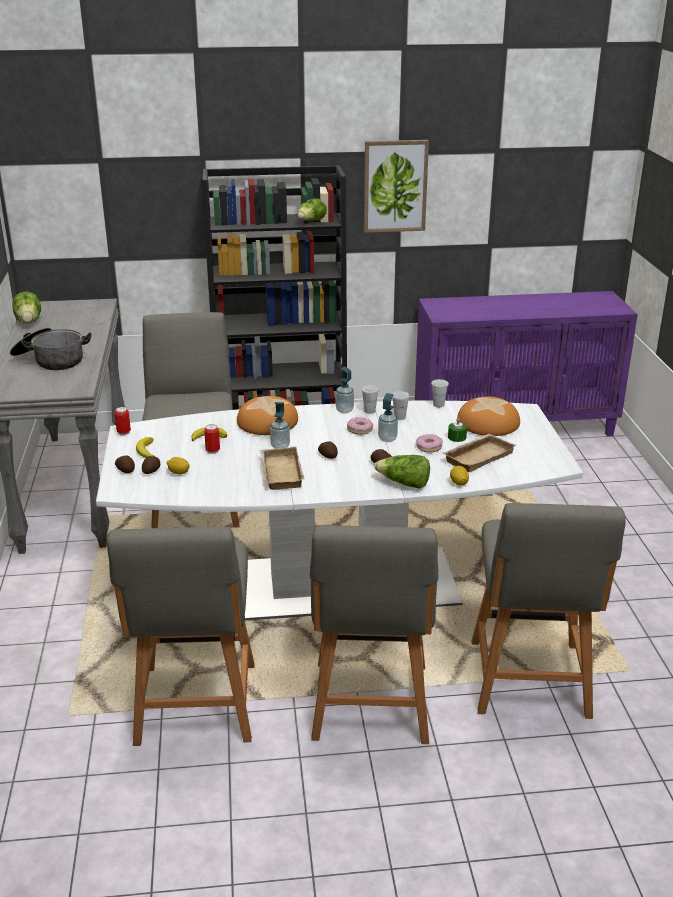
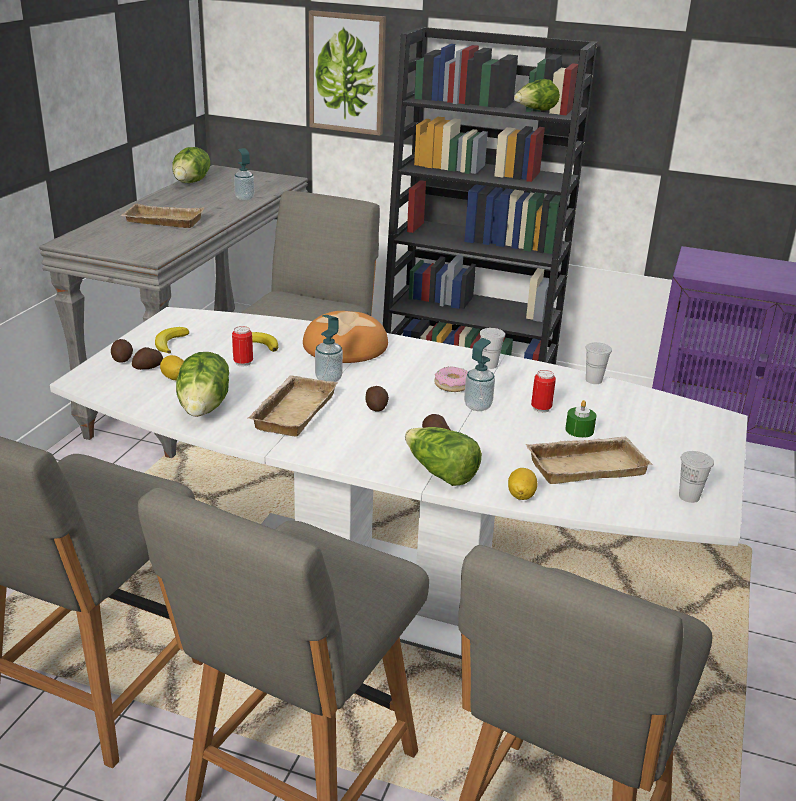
camera: 25 degrees right, 0 degrees up
(50, 360) = (162, 222): cooking pot -> beige tray
(124, 432) = (171, 317): can -> can (541, 408)
(221, 485) = (205, 407): none -> lettuce
(344, 410) = (457, 356): soap dispenser -> soap dispenser (244, 198)
(395, 186) = (672, 81): picture -> picture (347, 73)
(400, 417) = (523, 383): white cup -> white cup (689, 496)
(429, 447) = (525, 433): donut -> none
(487, 423) = (644, 422): bread -> none

